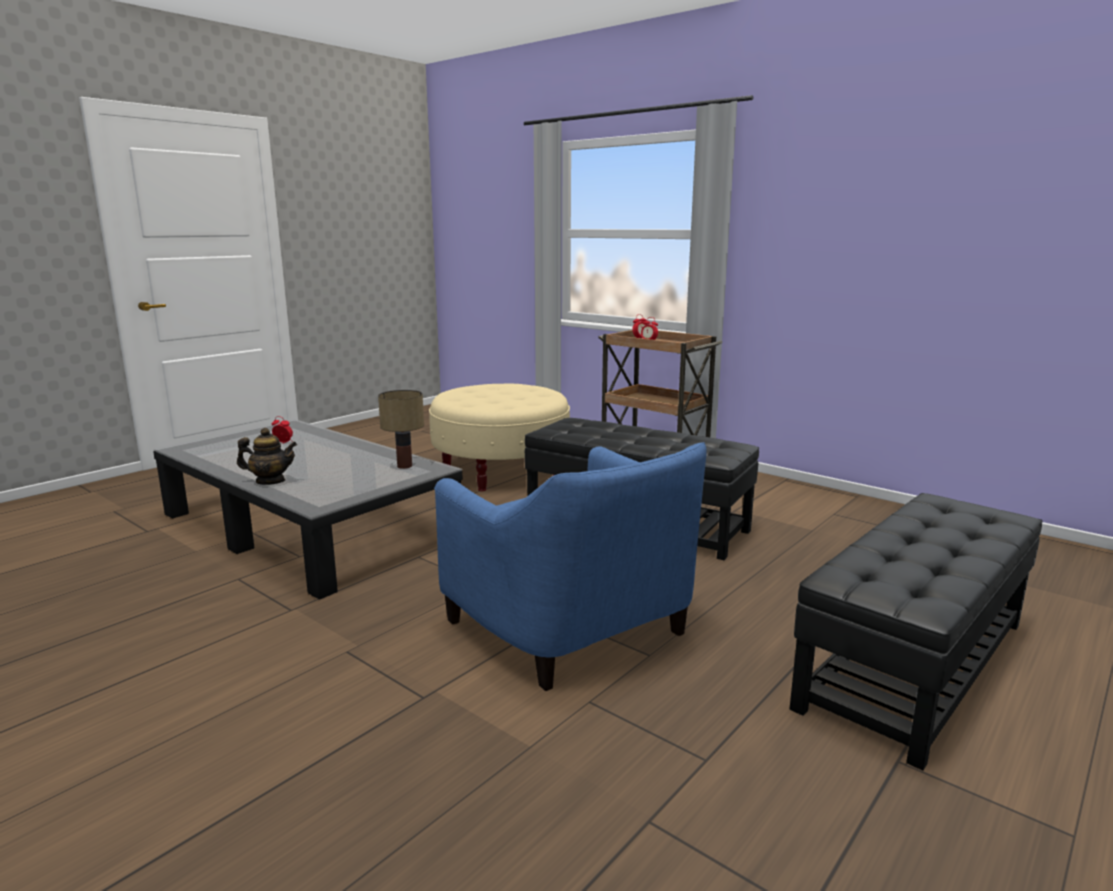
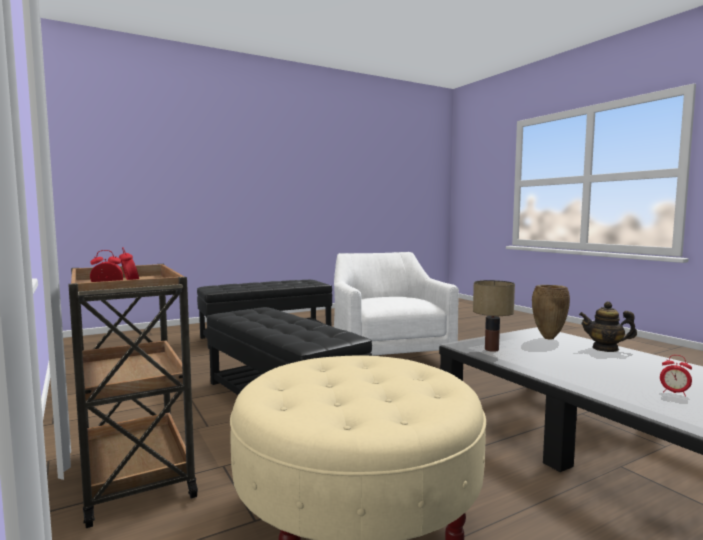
camera: 160 degrees left, 10 degrees down
(322, 491) = (548, 338): none -> brown vase
(574, 628) = (388, 356): blue armchair -> white armchair

